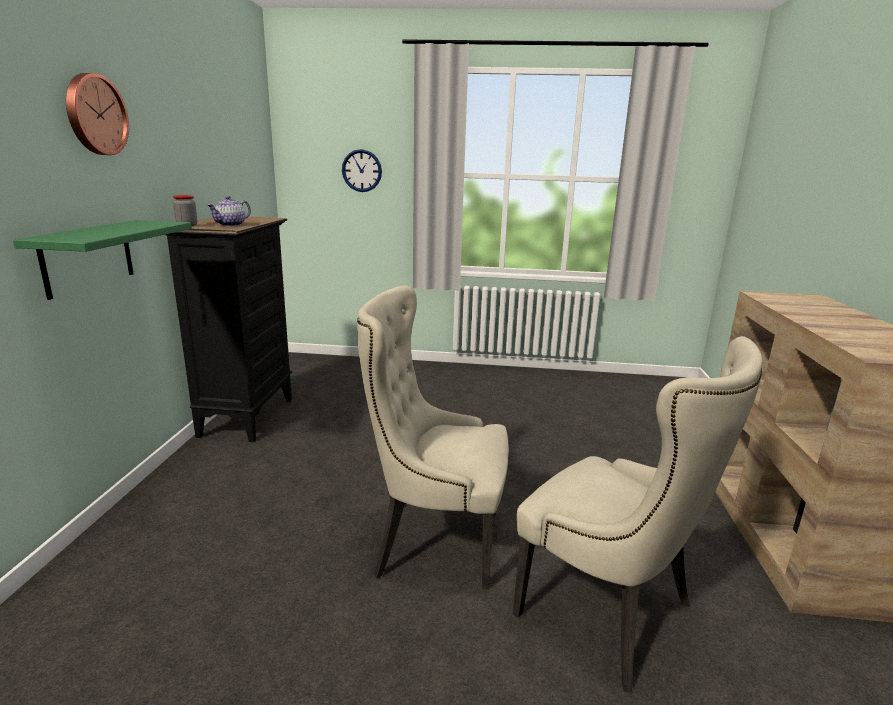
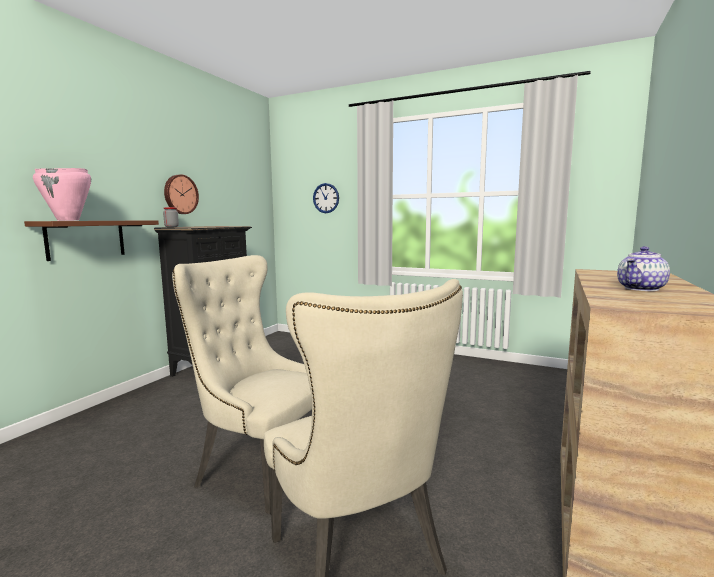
camera: 20 degrees right, 10 degrees down
(86, 235) = (68, 220): none -> pink cooking pot
(88, 257) = (86, 239): green shelf -> brown shelf
(95, 115) = (104, 154): wall clock -> wall clock (180, 194)
(231, 225) = (199, 226): teapot -> teapot (641, 289)

